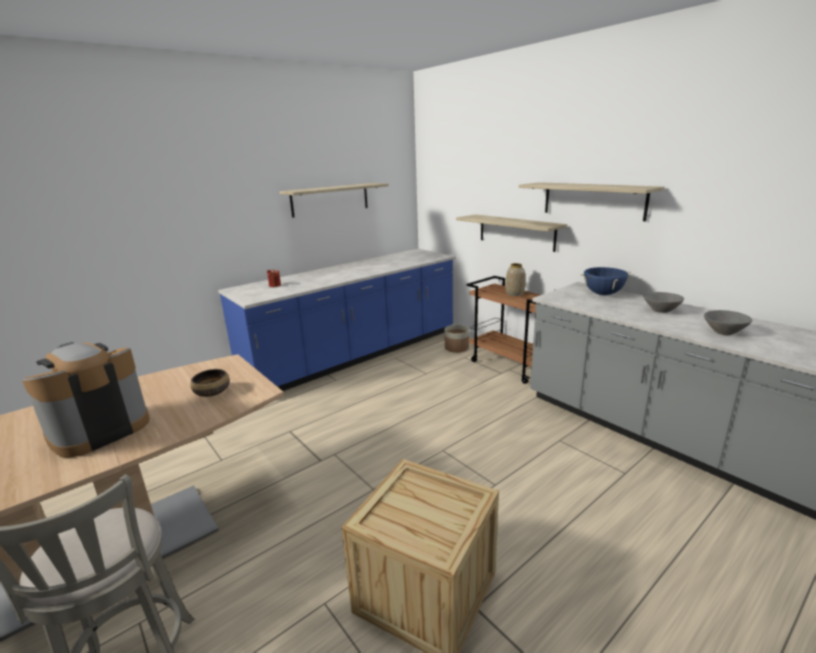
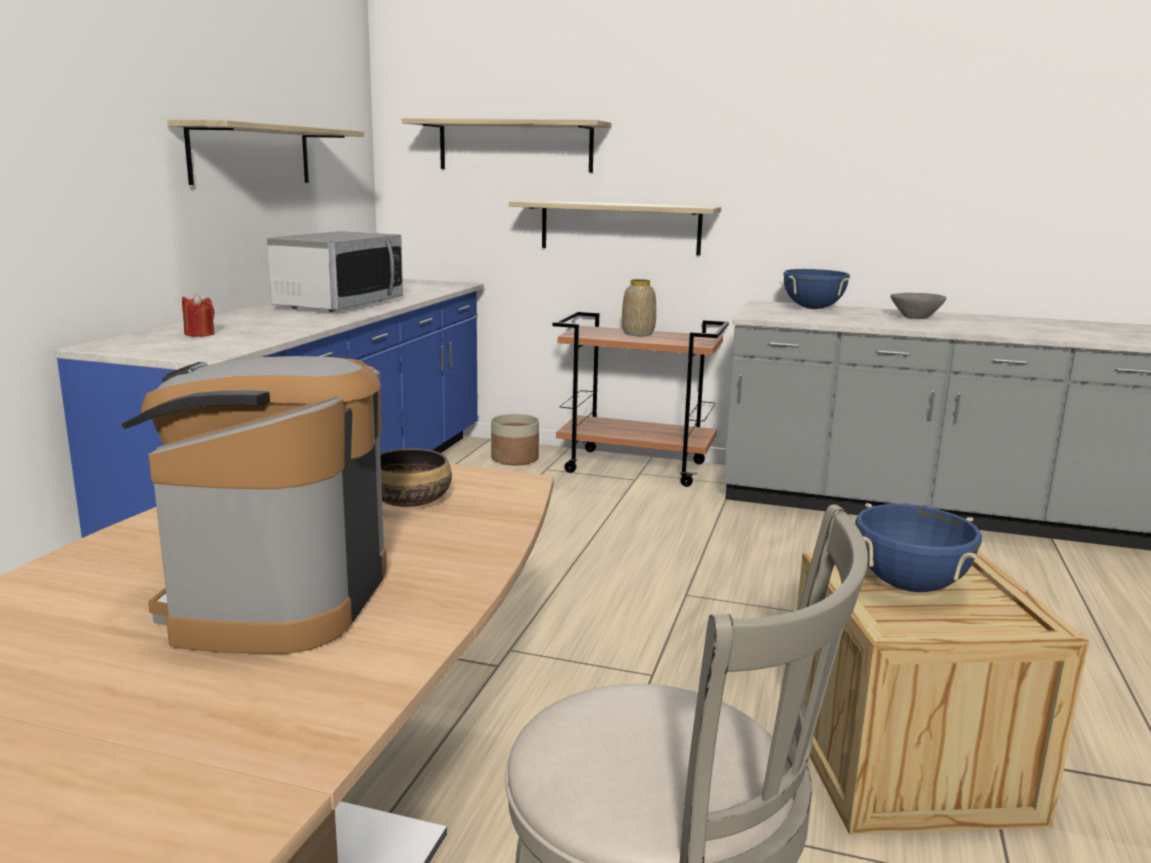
camera: 35 degrees left, 5 degrees down
(360, 269) = (339, 304): none -> microwave
(424, 498) = (909, 586): none -> blue cooking pot
(593, 200) = (766, 165): shelf -> shelf (515, 146)
(723, 332) = (1019, 328): grey bowl -> none

